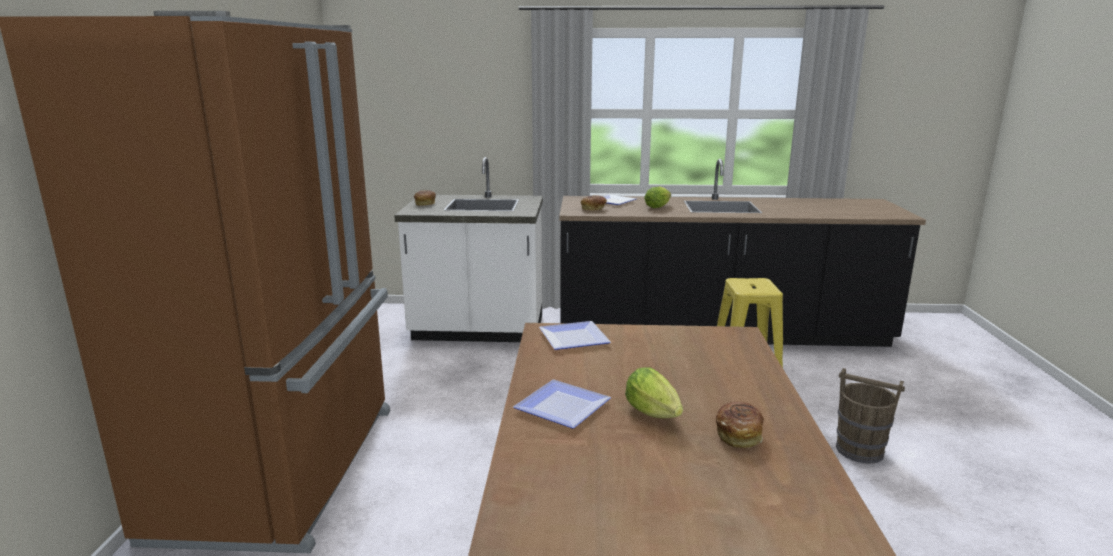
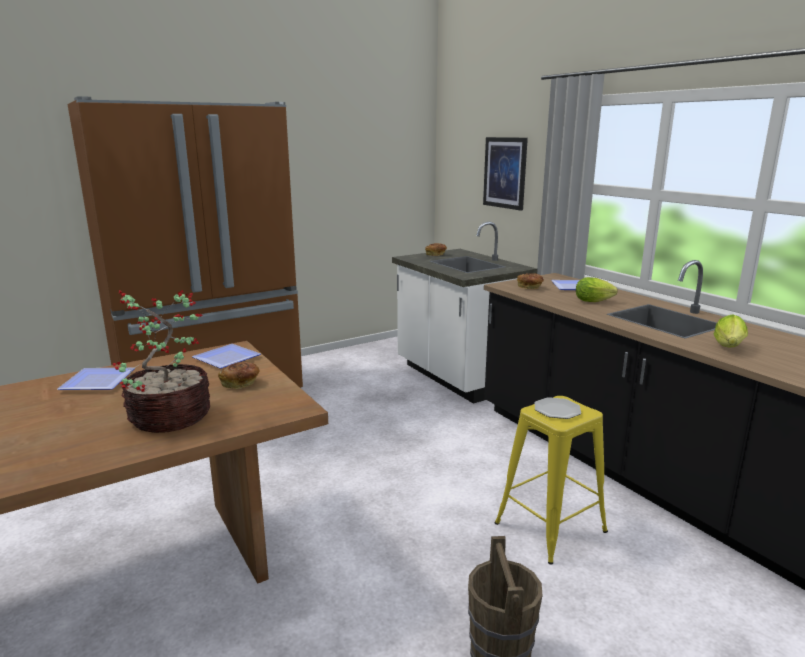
camera: 55 degrees right, 0 degrees up
(461, 105) = (505, 173): none -> picture
(655, 415) = (96, 409): lettuce -> lettuce (728, 348)
(715, 384) = (168, 418): none -> potted plant
(739, 435) = (70, 443): bread -> bread (240, 383)
(751, 286) = (556, 410): none -> plate

